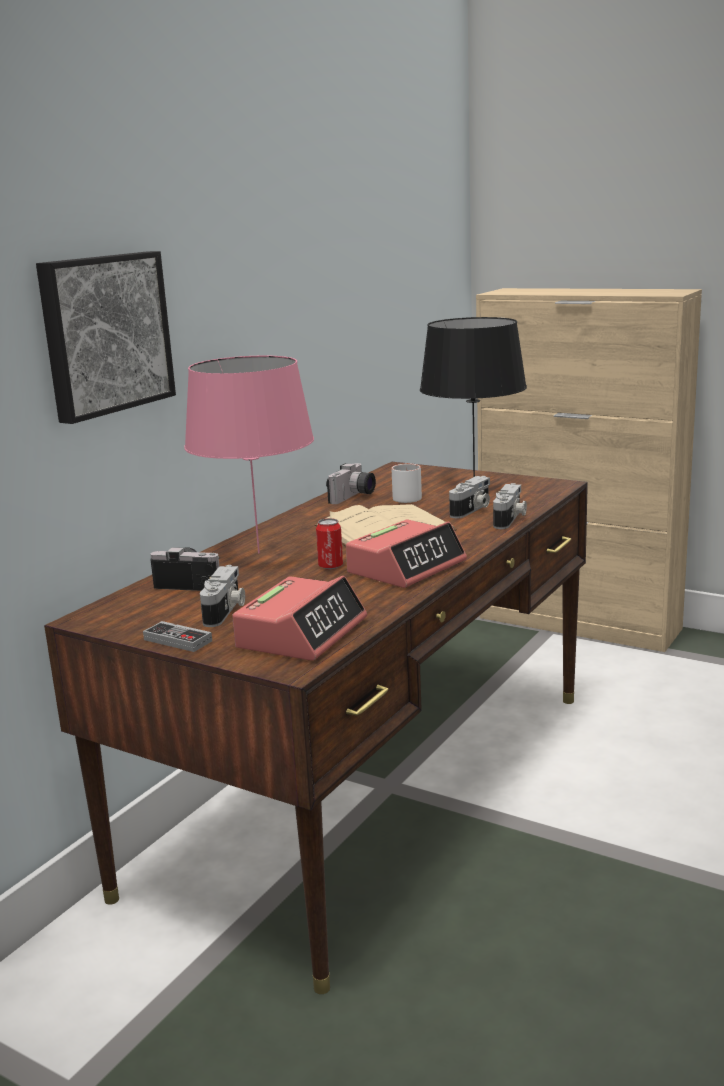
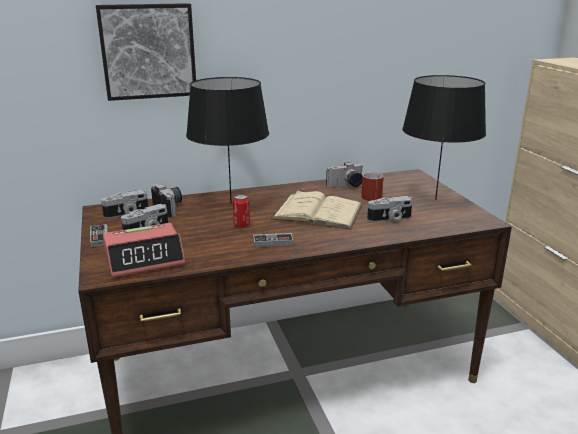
camera: 40 degrees right, 5 degrees up
(258, 553) = (230, 203): pink table lamp -> black table lamp
(403, 497) = (371, 195): white mug -> red mug
(407, 567) = (273, 242): alarm clock -> game controller
(510, 519) = (397, 234): camera -> camera (127, 214)

